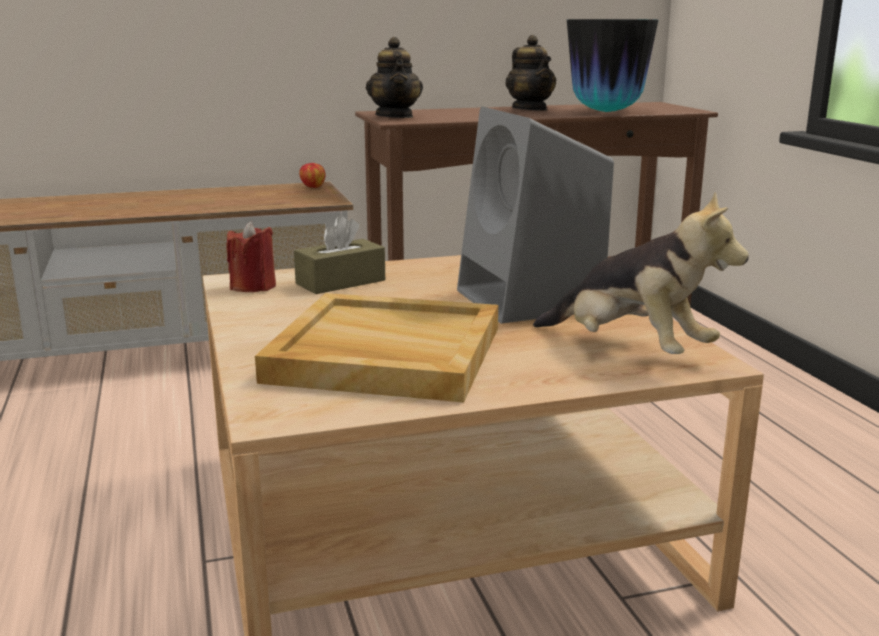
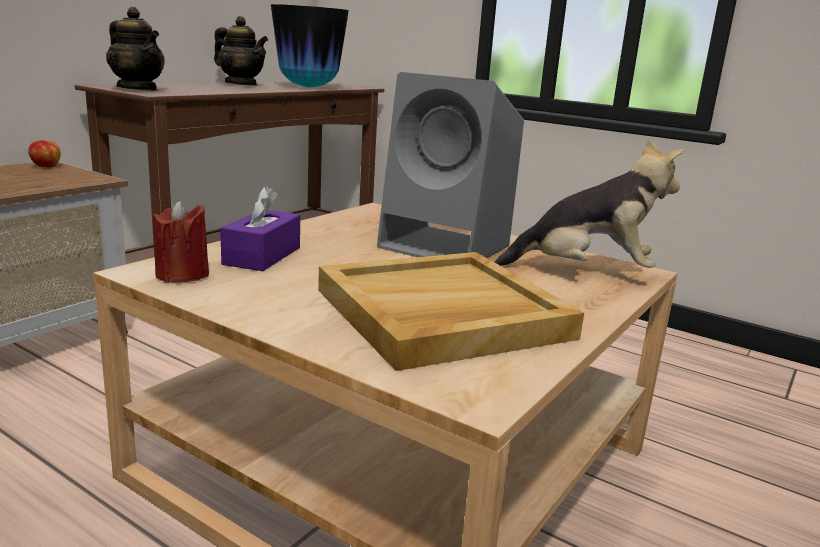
camera: 40 degrees left, 0 degrees up
(340, 282) = (262, 256): brown tissue box -> purple tissue box

